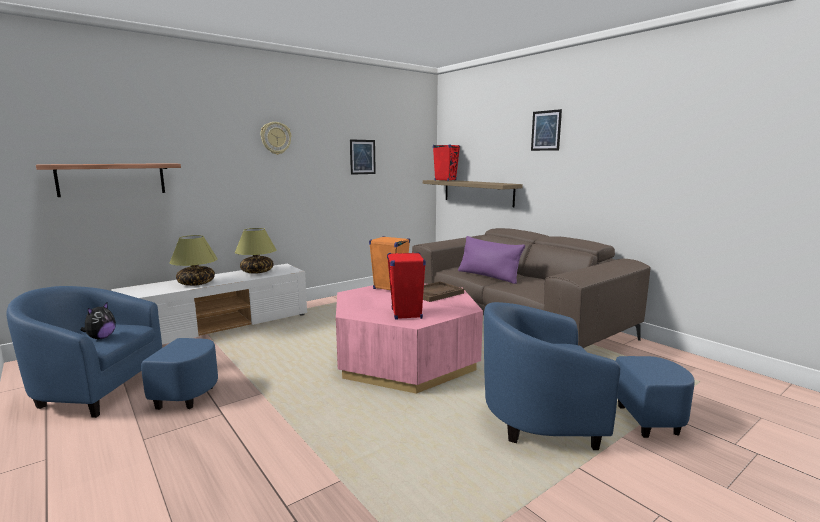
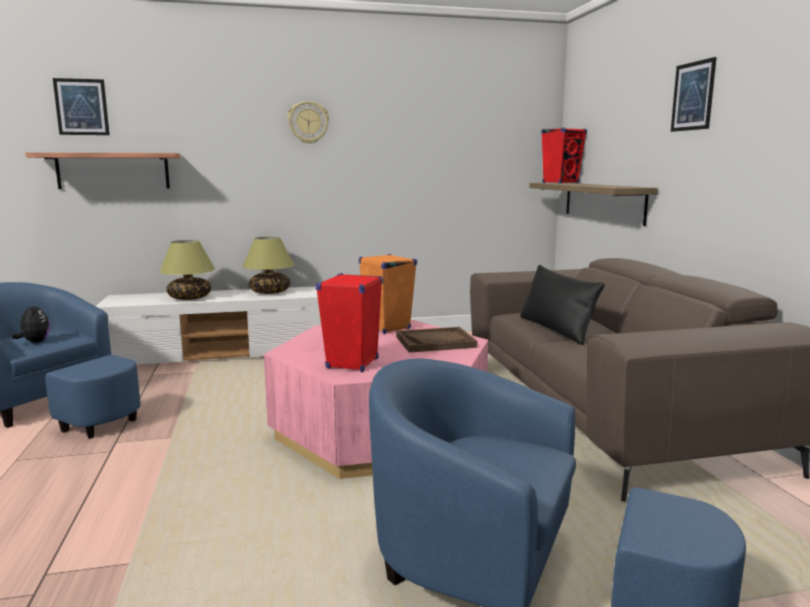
camera: 25 degrees right, 0 degrees up
(101, 338) = (35, 342): plush toy -> plush toy turned 75 degrees counterclockwise
(362, 157) = (434, 148): picture -> picture (81, 107)
(488, 276) = (555, 329): purple pillow -> black pillow

